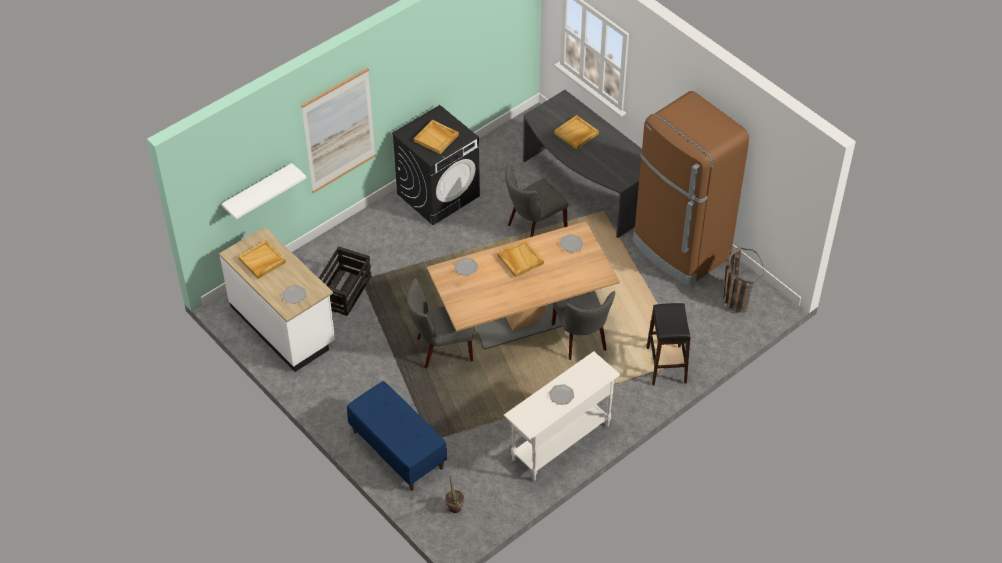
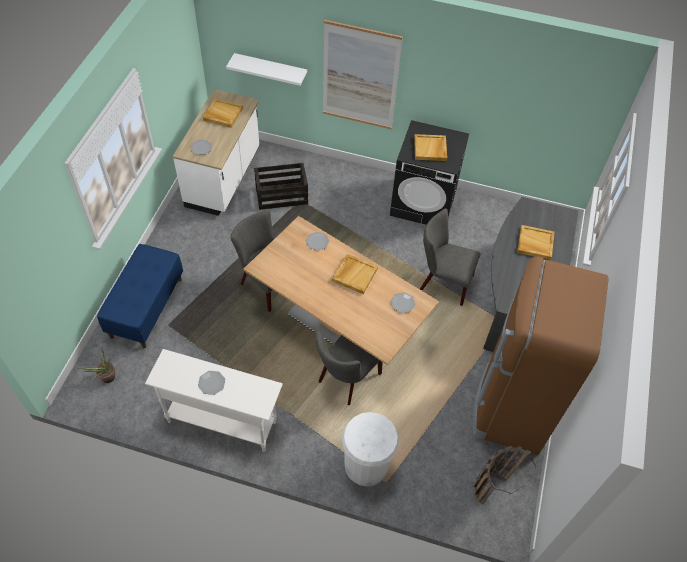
camera: 55 degrees right, 5 degrees up
(666, 365) = (366, 465): black stool -> white trash can

